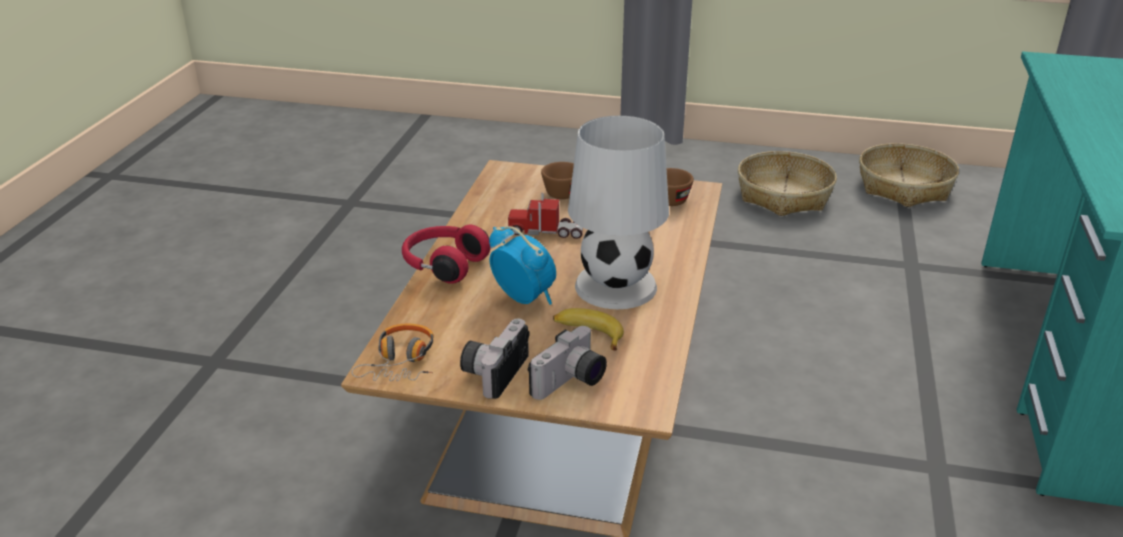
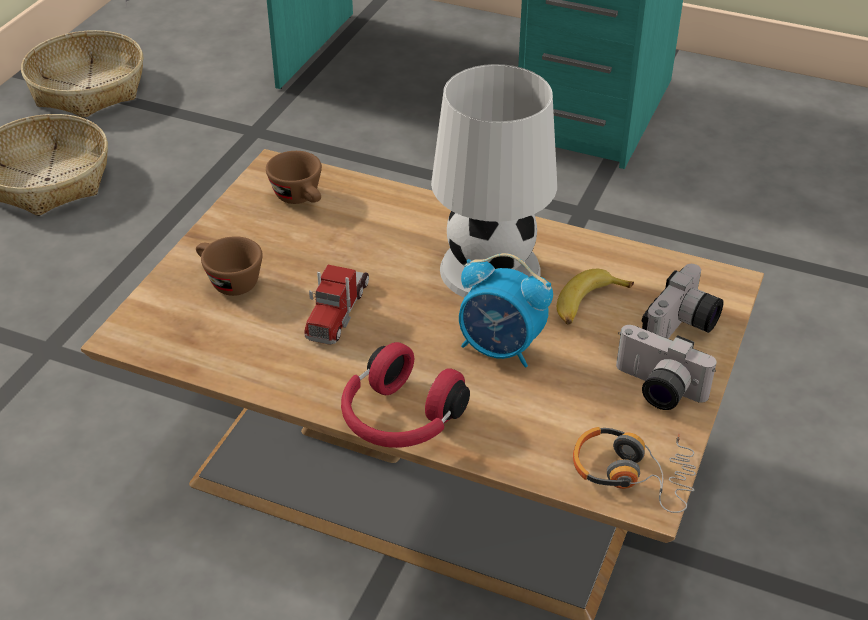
camera: 80 degrees left, 10 degrees up
(524, 298) = (500, 349): alarm clock -> alarm clock turned 120 degrees counterclockwise
(571, 383) = (682, 329): camera -> camera turned 75 degrees clockwise

